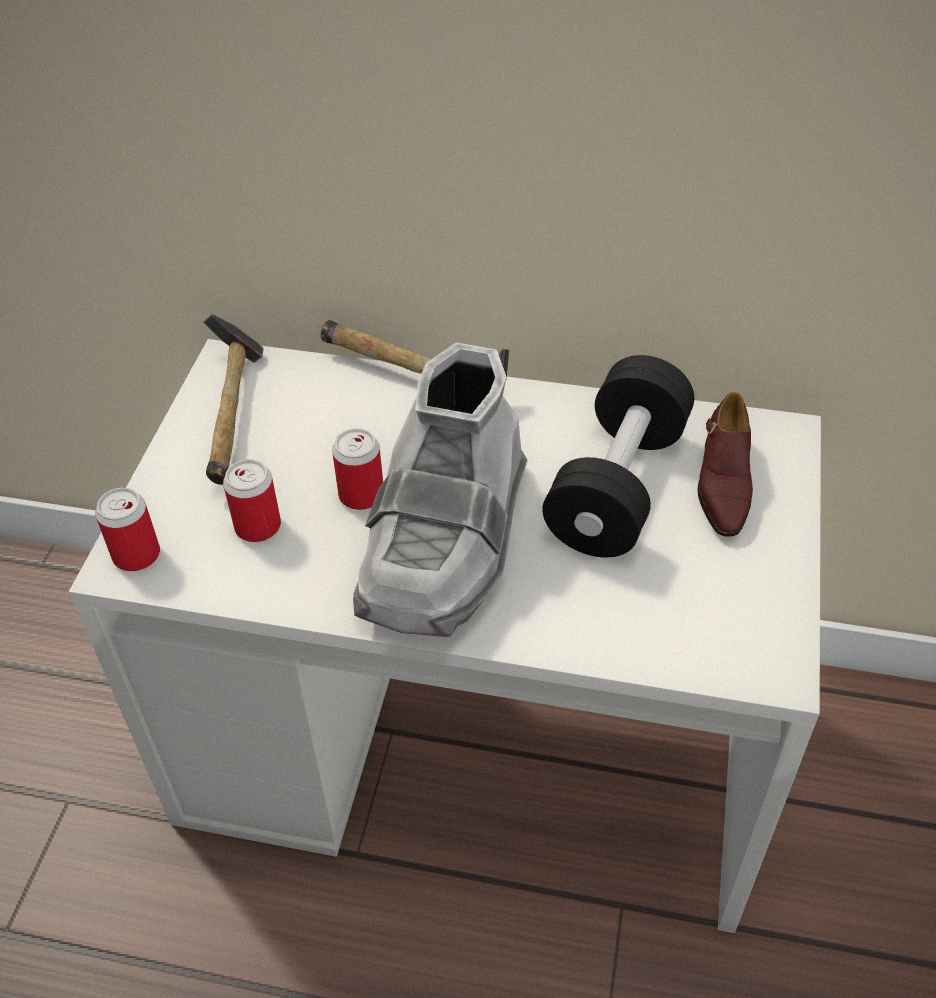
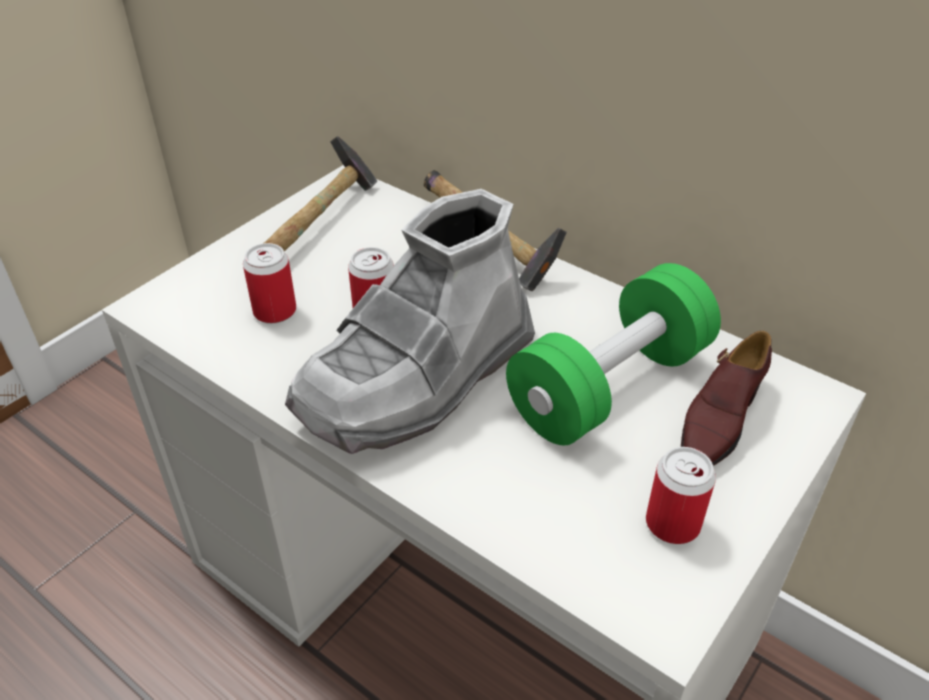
camera: 25 degrees right, 5 degrees down
(136, 555) = (169, 300): can -> can (672, 523)
(617, 486) = (609, 386): black dumbbell -> green dumbbell

